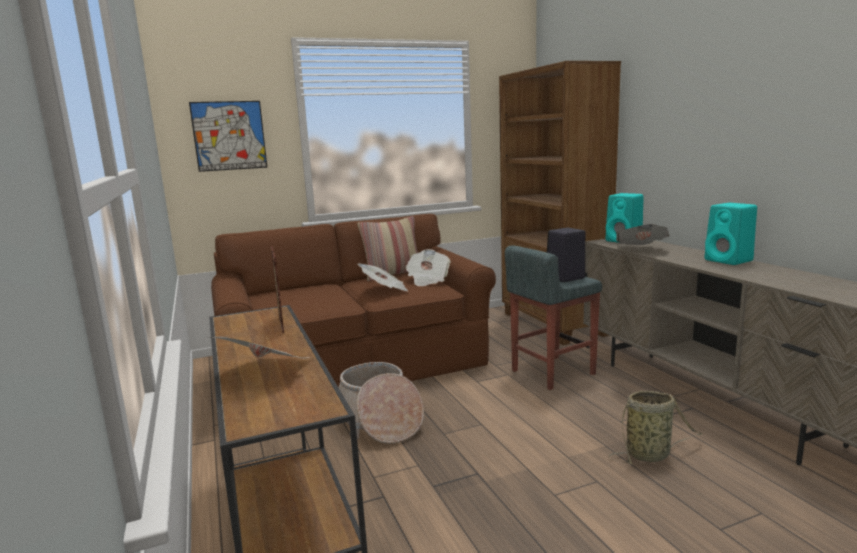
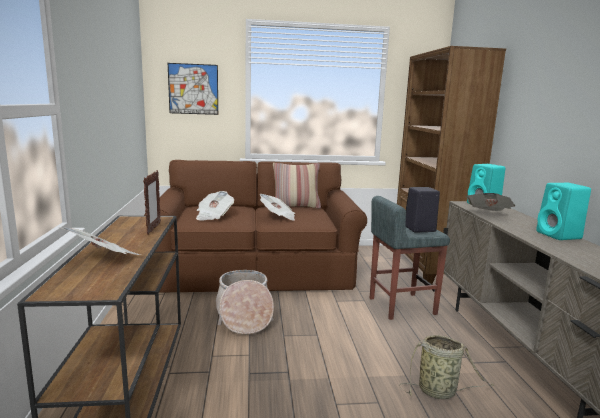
camera: 15 degrees right, 0 degrees up
(427, 280) = (317, 214): newspaper -> newspaper (213, 216)

